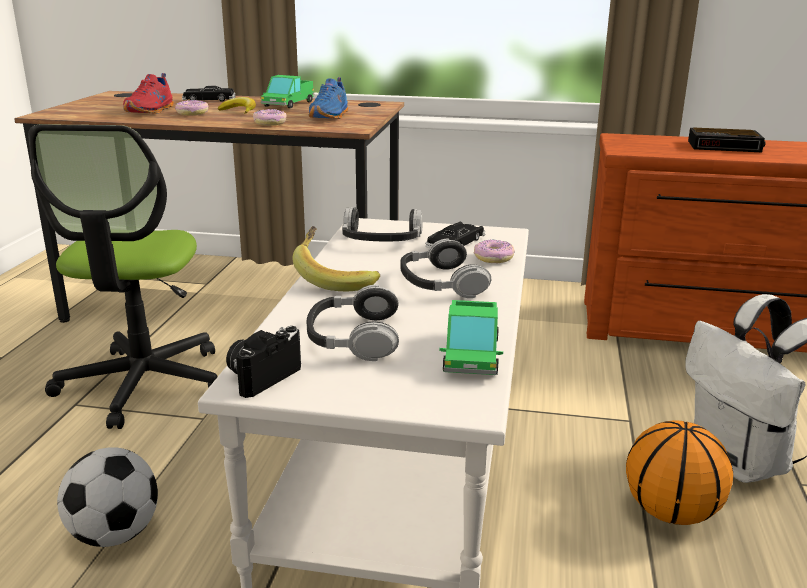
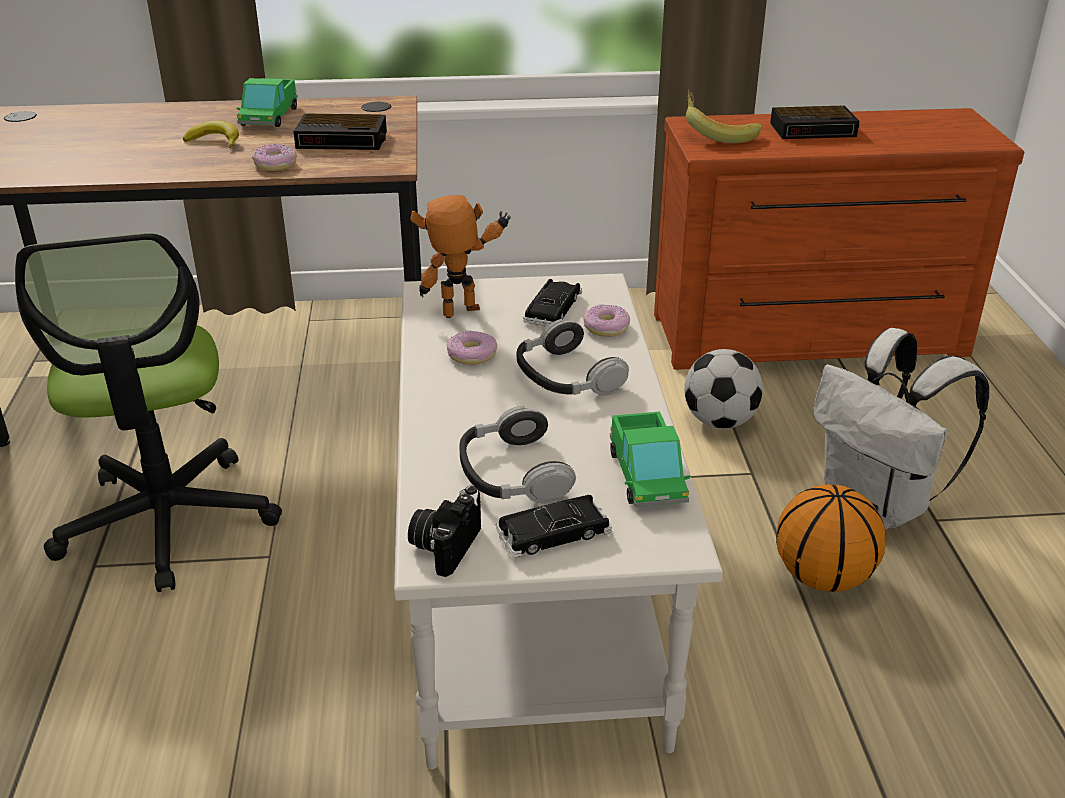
camera: 15 degrees left, 10 degrees up
(115, 534) = (243, 724): football -> football (719, 421)
(151, 111) = (92, 153): red shoe -> none
(192, 113) = (153, 152): donut -> donut (472, 355)
(209, 100) = (152, 117): black toy car -> black toy car (553, 533)
(330, 116) = (344, 140): blue shoe -> alarm clock
(335, 279) = (444, 388): banana -> banana (717, 134)
(381, 239) = (464, 315): headphones -> toy robot

